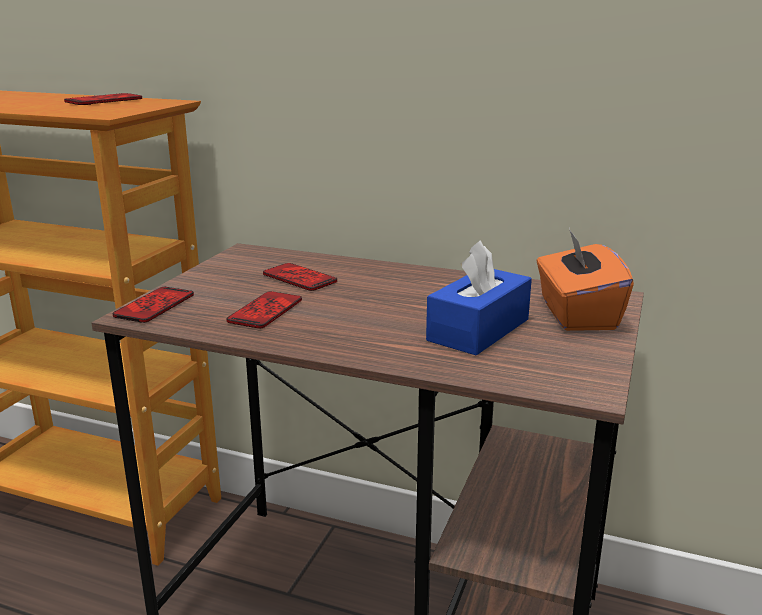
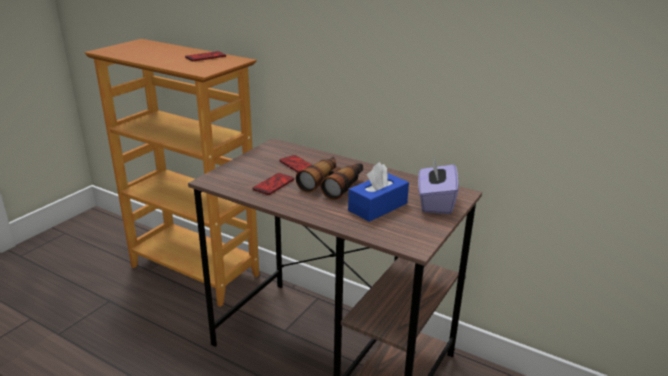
camera: 10 degrees right, 5 degrees up
(154, 306) = (220, 176): phone -> none
(377, 301) = (333, 184): none -> binoculars
(576, 314) = (435, 203): orange tissue box -> purple tissue box

